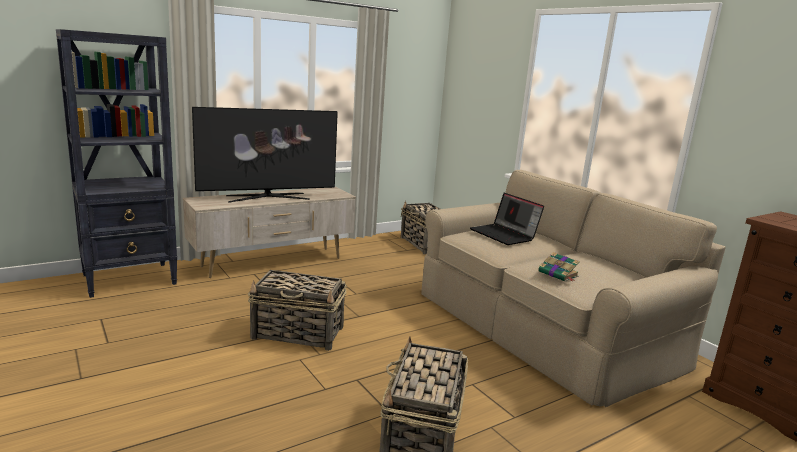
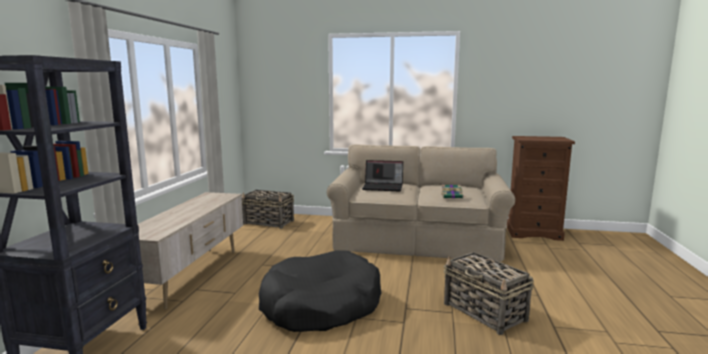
camera: 45 degrees left, 5 degrees down
(267, 197) = (183, 213): television -> none
(299, 333) = (321, 305): basket -> black dog bed

